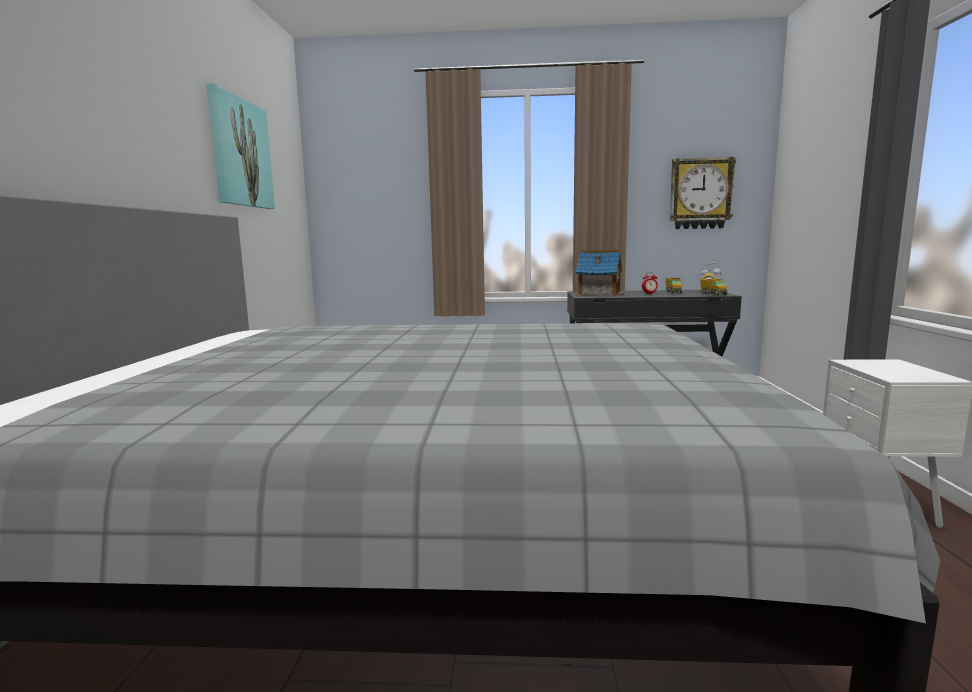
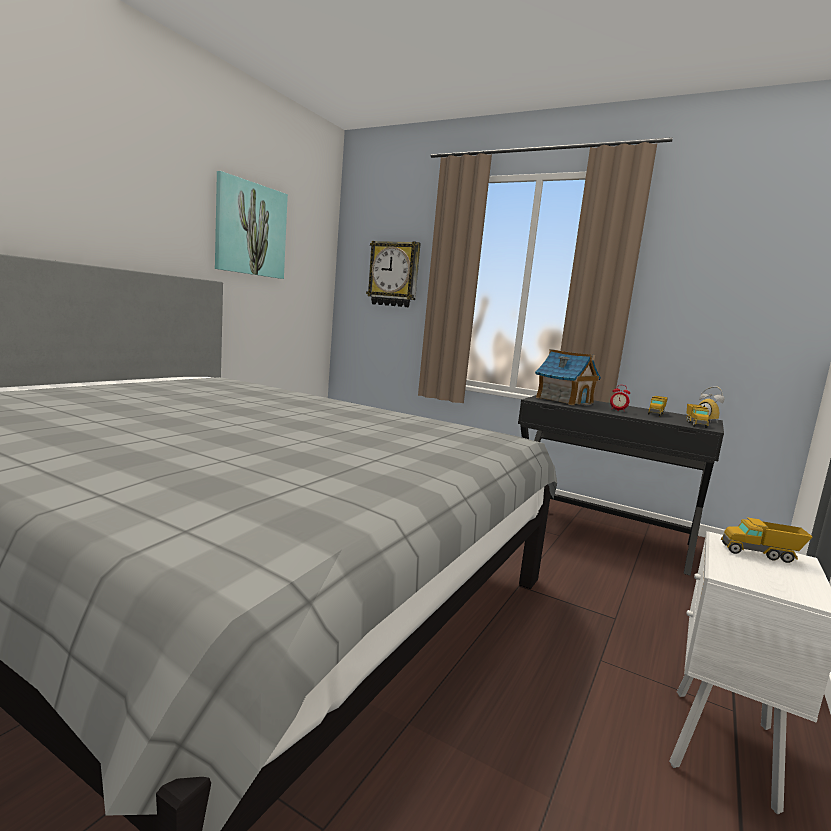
camera: 25 degrees right, 0 degrees up
(700, 194) = (732, 301): wall clock -> wall clock (394, 274)
(878, 364) = (760, 554): none -> toy truck

